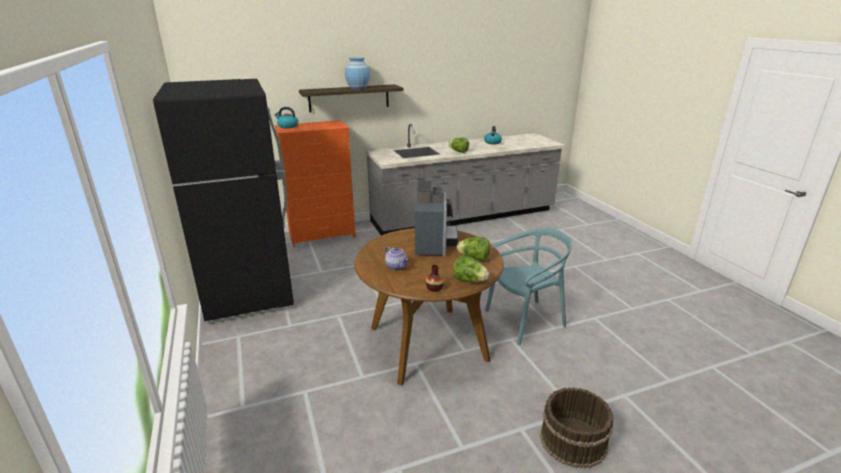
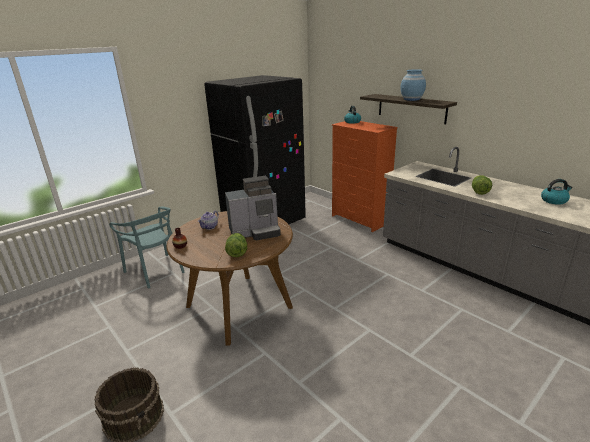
camera: 70 degrees right, 0 degrees up
(469, 281) = (196, 257): lettuce -> none
(525, 320) = (301, 357): turquoise chair -> turquoise chair (155, 271)

